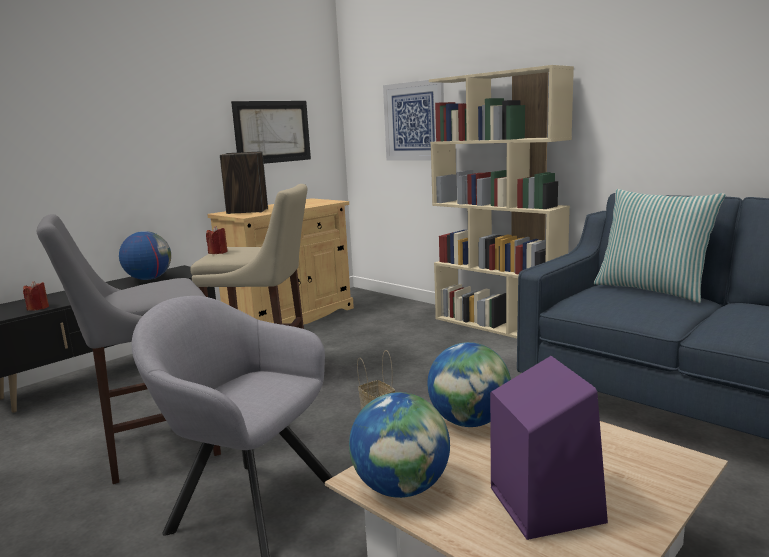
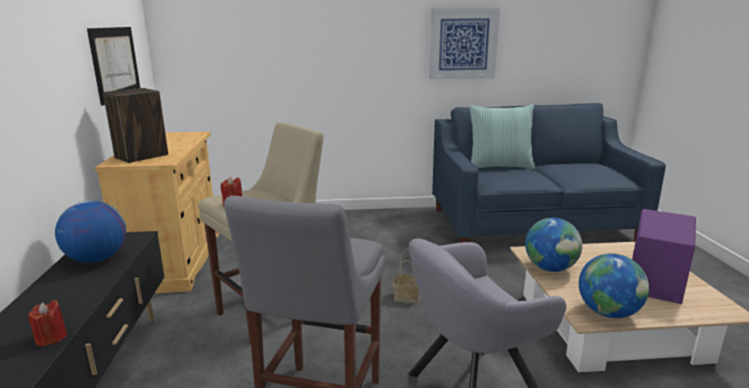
camera: 50 degrees left, 5 degrees up
(414, 121) = (252, 52): picture -> picture (463, 44)
(498, 326) = (357, 215): beige bookcase -> none

